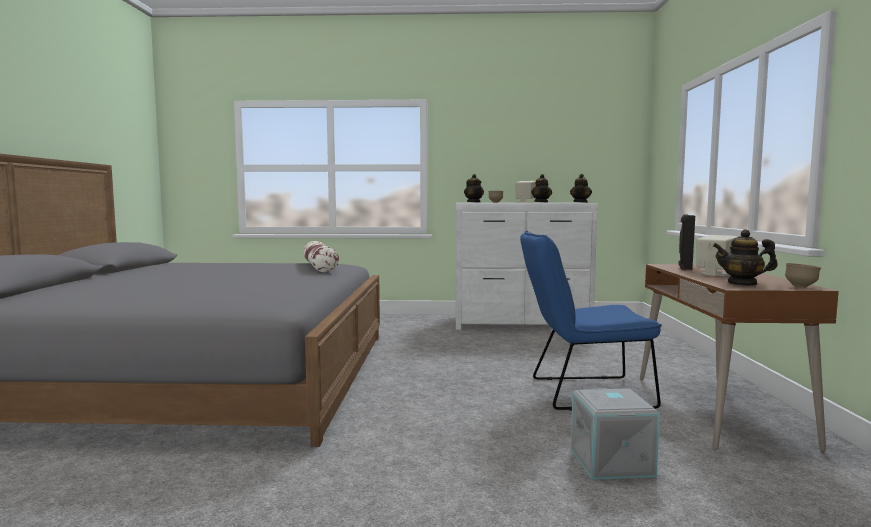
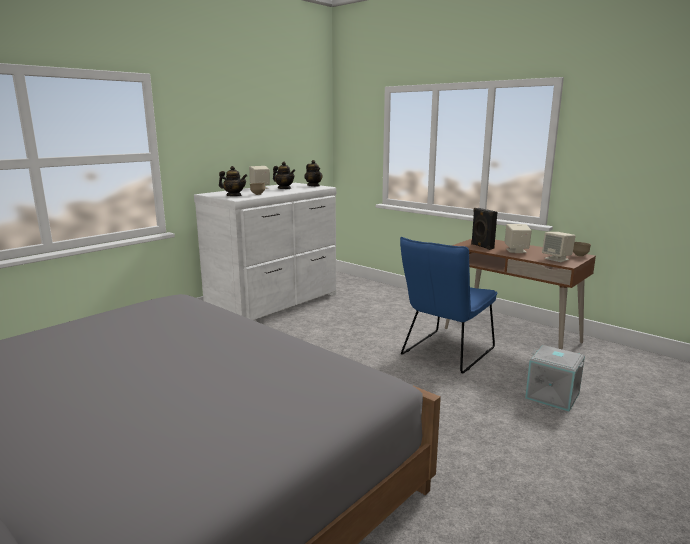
camera: 50 degrees left, 10 degrees up
(320, 267) = (184, 311): pillow -> none
(742, 283) = (557, 259): teapot -> beige speaker

